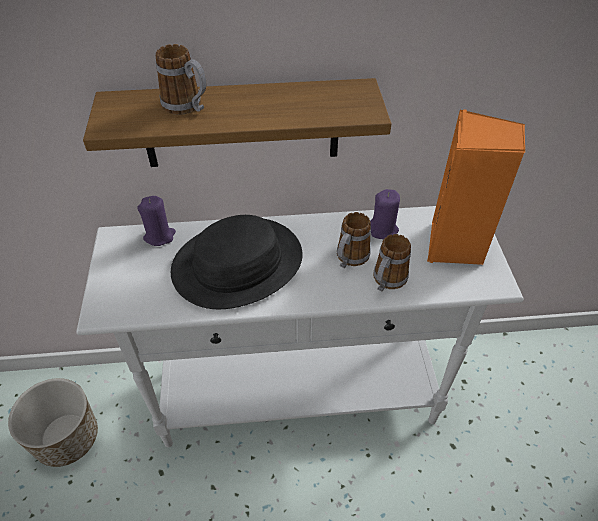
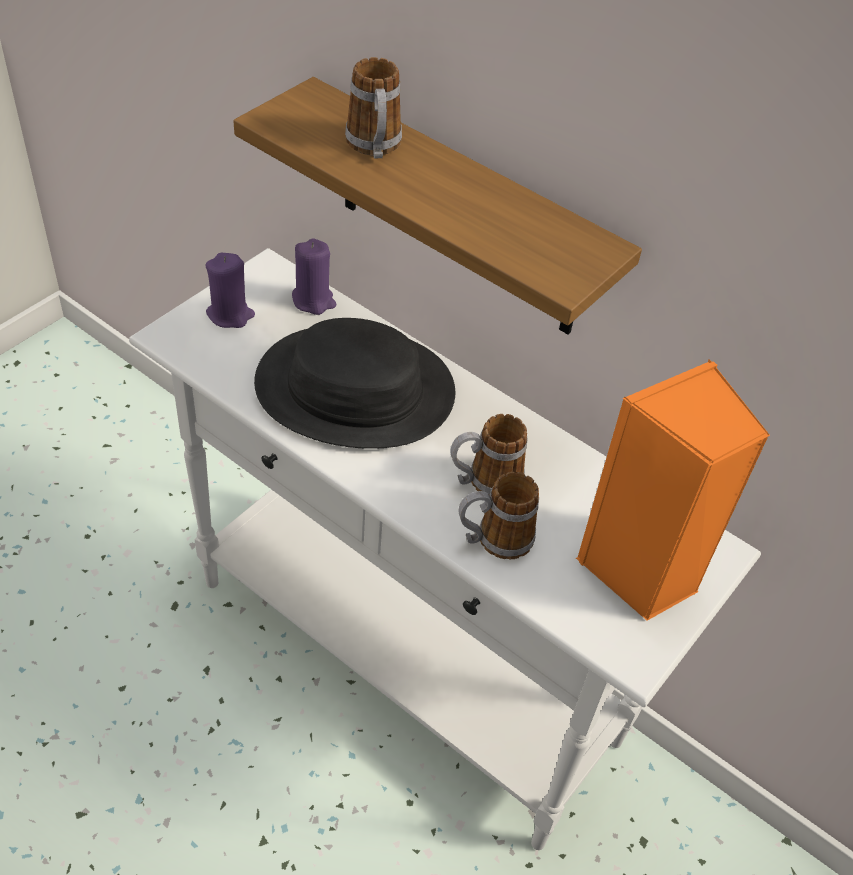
camera: 40 degrees right, 0 degrees up
(67, 438) = (128, 490): planter -> none
(383, 230) = (573, 481): purple candle -> purple candle (230, 315)

